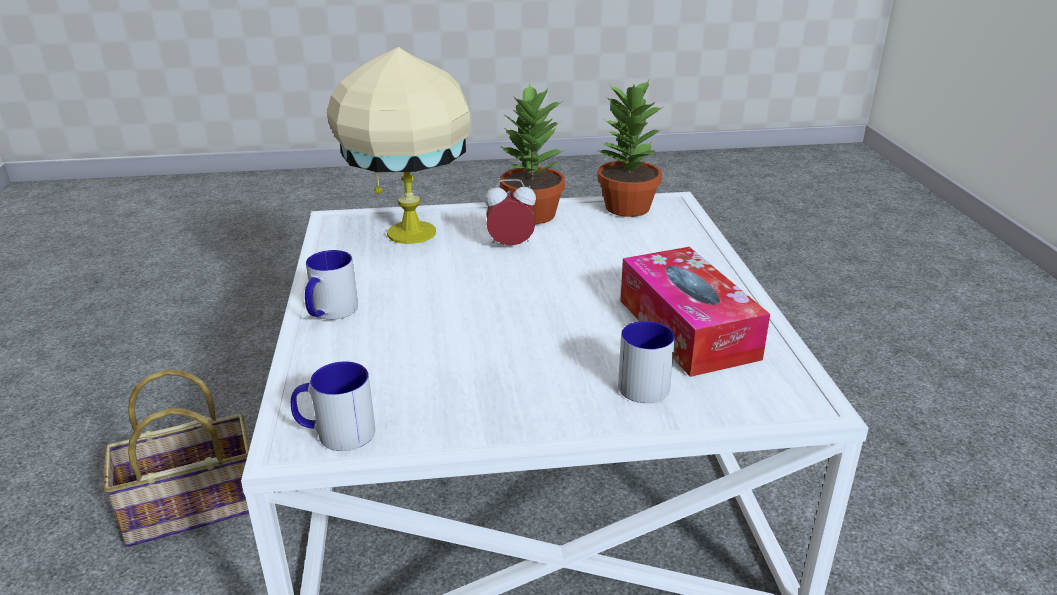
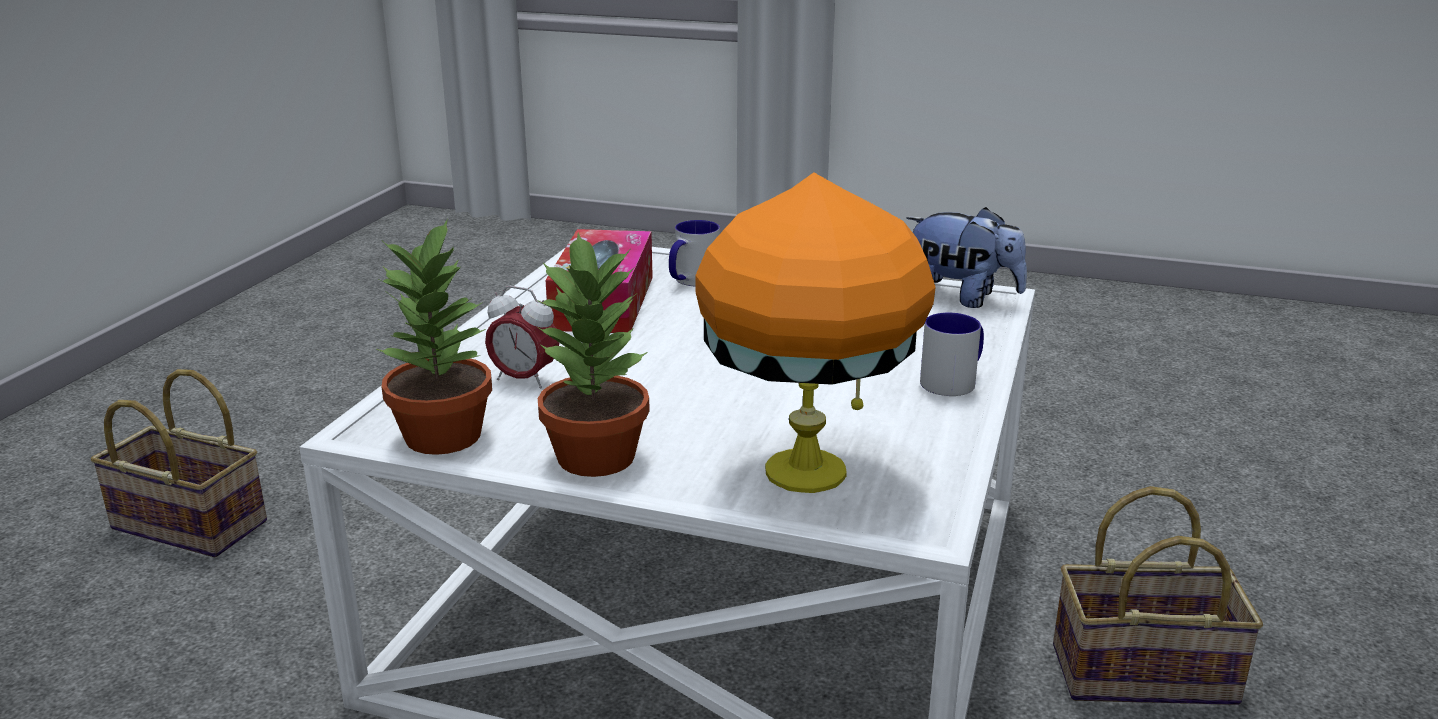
camera: 155 degrees left, 5 degrees down
(335, 433) = (961, 298): mug -> plush toy
(409, 232) = (807, 474): beige table lamp -> orange table lamp
(511, 245) = (678, 418): alarm clock -> alarm clock (524, 379)
(947, 407) = (184, 526): none -> basket

